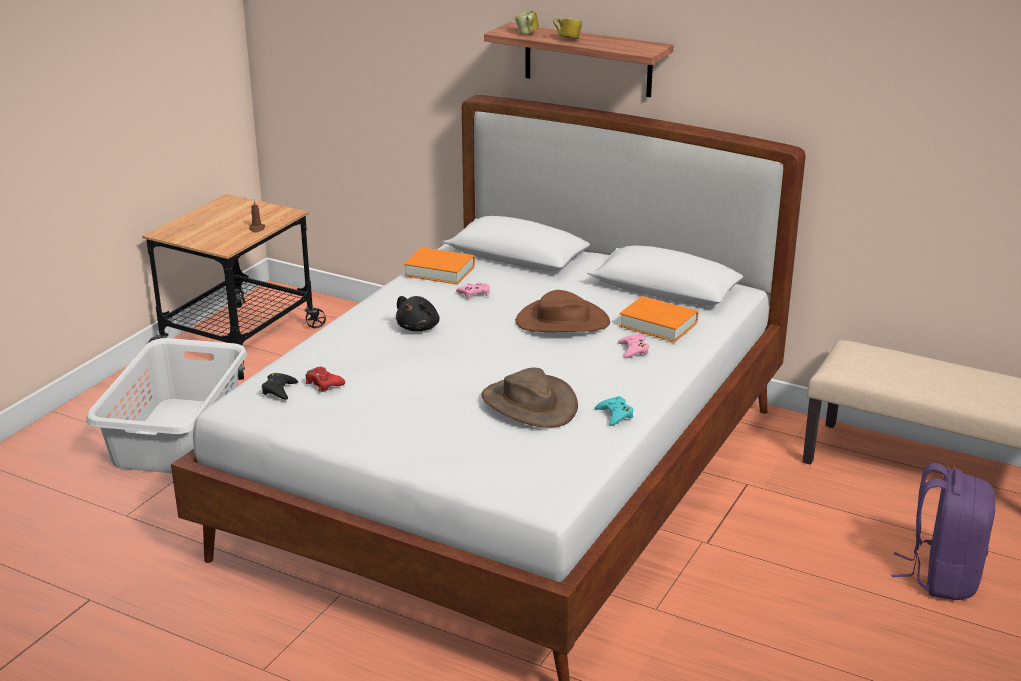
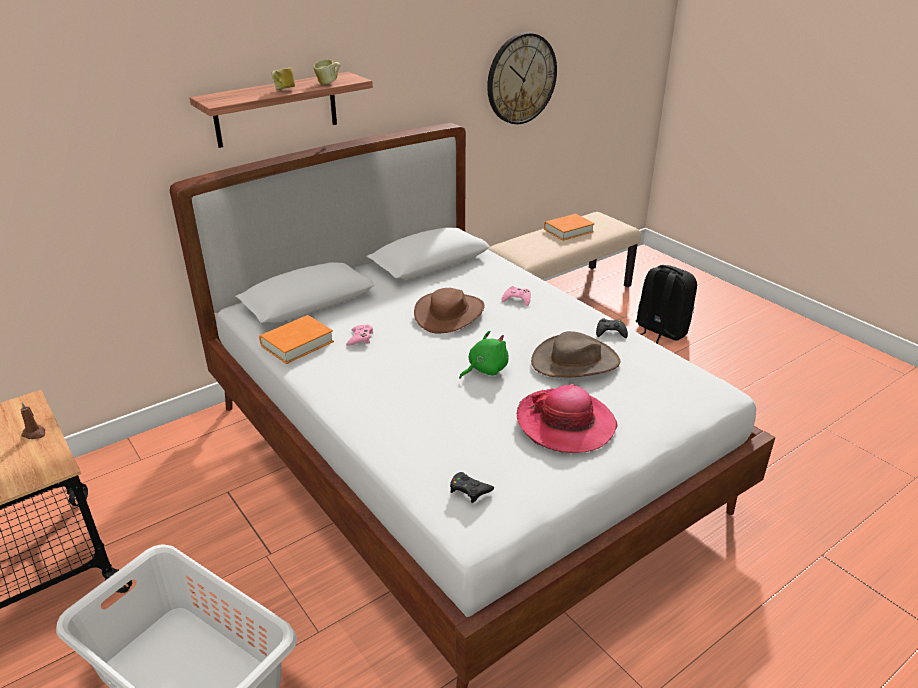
camera: 65 degrees left, 5 degrees up
(323, 384) = (478, 457): red game controller -> none
(410, 417) = (565, 423): none -> hat
(419, 327) = (400, 380): black plush toy -> none
(469, 360) = (485, 369): none -> green plush toy
(527, 35) = (243, 98): mug -> mug (328, 83)
(615, 415) = (610, 332): turquoise game controller -> black game controller
(658, 324) = (487, 279): orange book -> orange book (568, 230)
(936, 129) = (521, 79): none -> wall clock
(941, 576) = (660, 331): purple backpack -> black backpack

